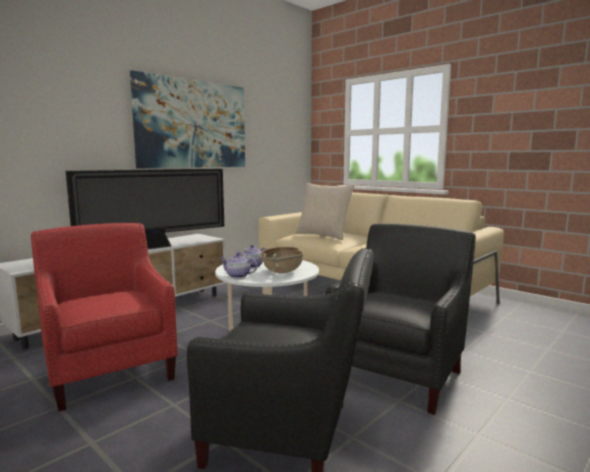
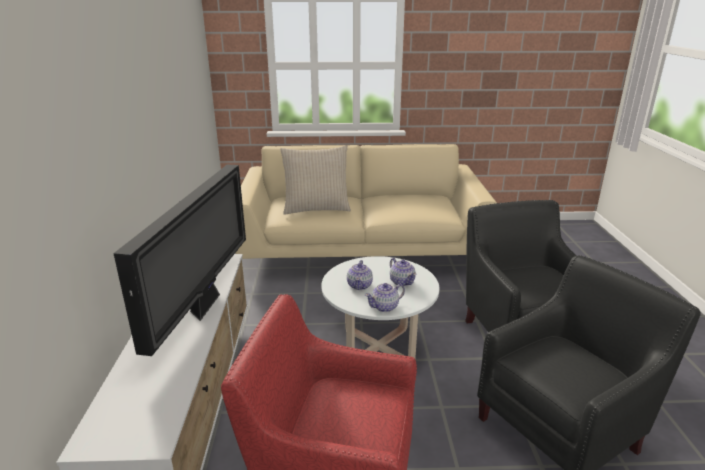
camera: 45 degrees left, 15 degrees up
(193, 124) = (147, 97): picture -> none
(282, 271) = (402, 281): brown bowl -> teapot

